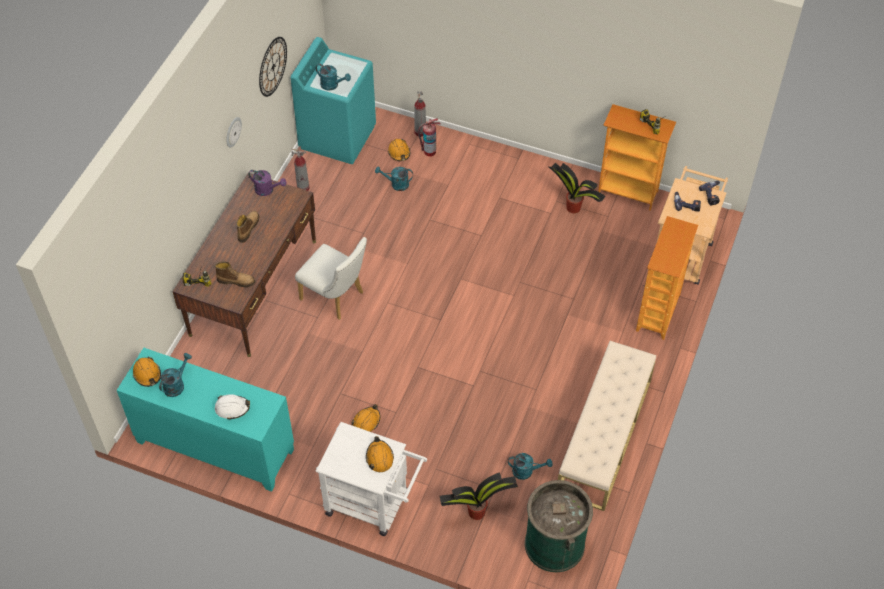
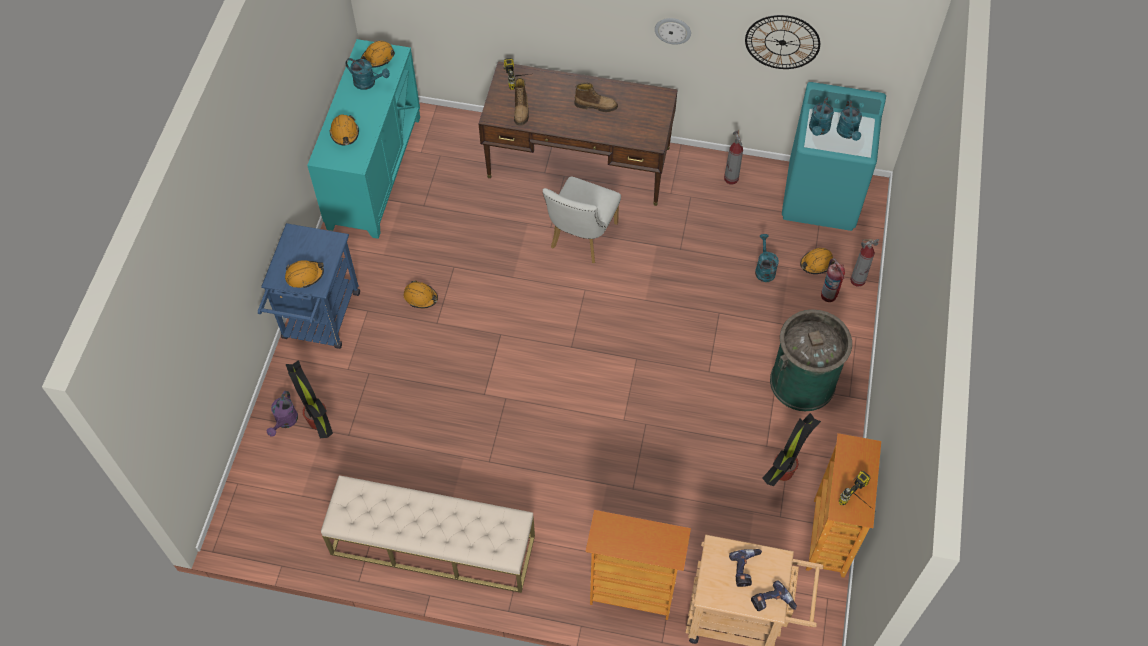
camera: 80 degrees right, 5 degrees up
(232, 408) = (344, 133): white hard hat -> orange hard hat
(267, 190) = (655, 111): purple watering can -> purple watering can (285, 422)
(373, 504) = (319, 322): white cart -> blue cart
(526, 471) = (375, 465): turquoise watering can -> turquoise watering can (848, 133)
(554, 544) = (283, 505): green trash can -> green trash can (802, 382)

